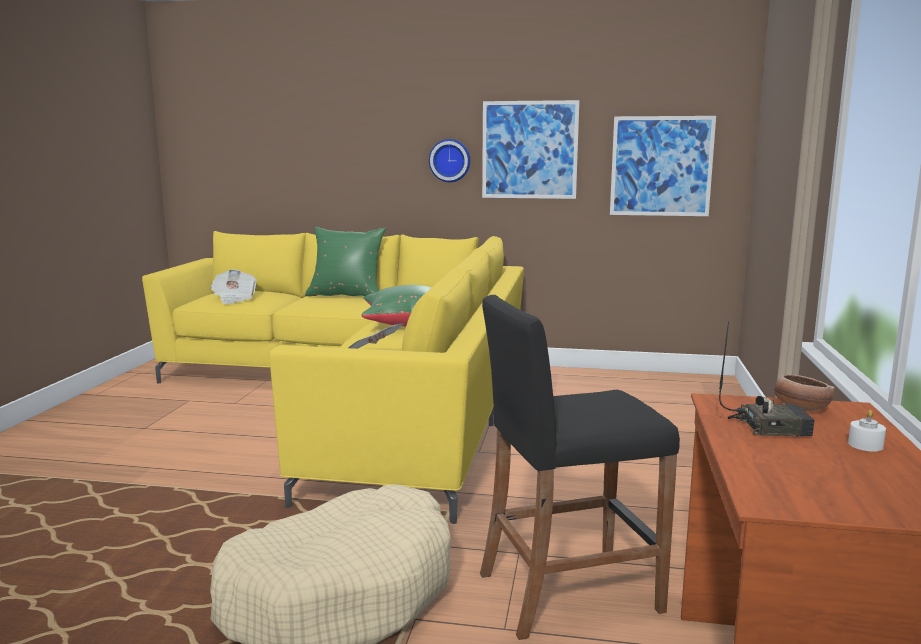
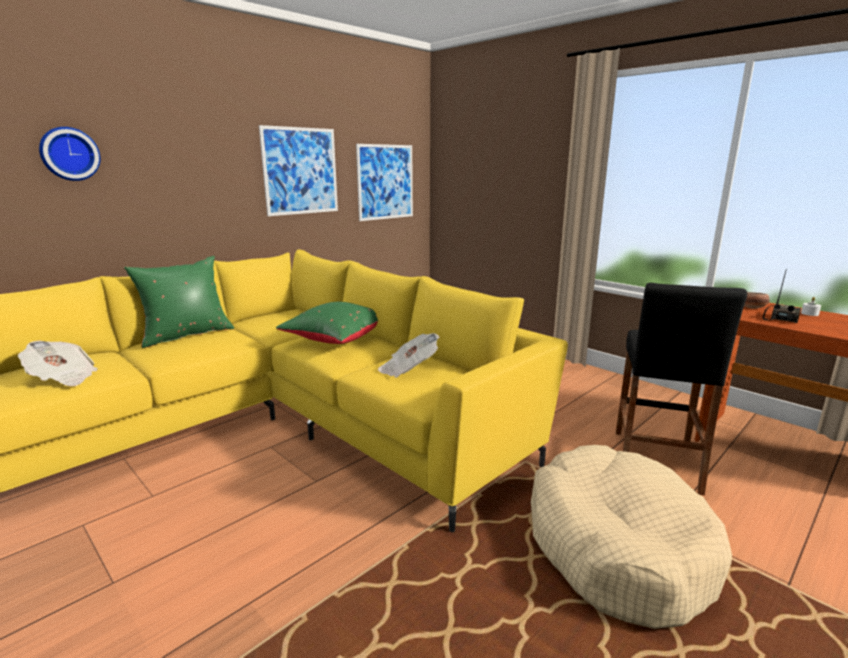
camera: 55 degrees left, 5 degrees up
(450, 160) = (234, 182): wall clock -> wall clock (69, 154)

